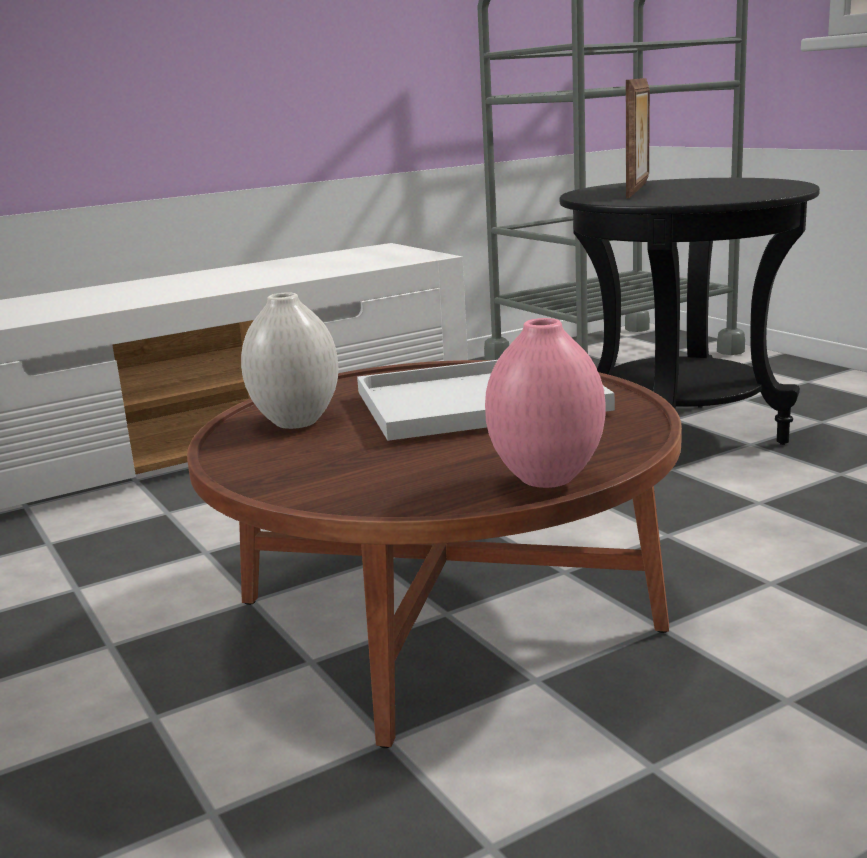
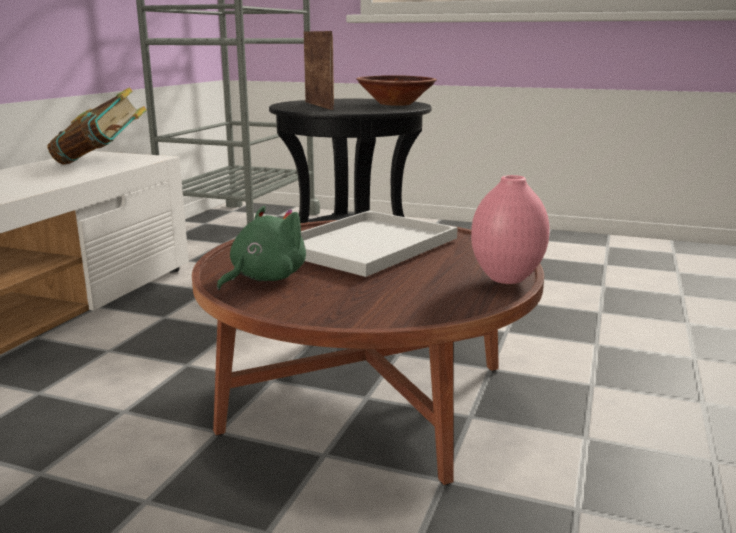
camera: 40 degrees left, 0 degrees up
(295, 422) = (264, 278): white vase -> green plush toy
(366, 259) = (101, 162): none -> book
(760, 188) = (396, 104): none -> brown bowl

